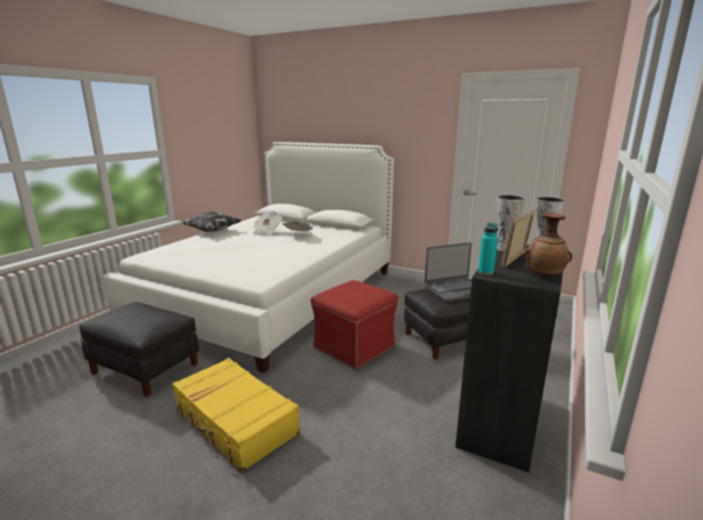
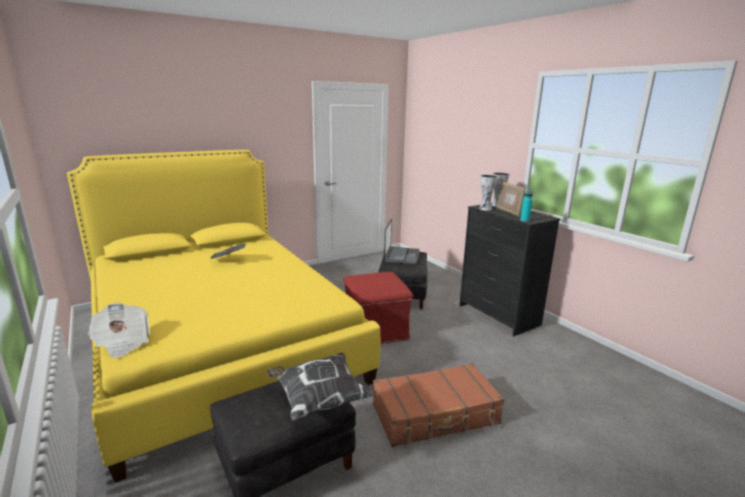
camera: 60 degrees left, 0 degrees up
(213, 231) = (112, 295): pillow -> pillow (318, 399)
(235, 422) = (435, 414): yellow suitcase -> brown suitcase
(266, 232) = (186, 270): newspaper -> newspaper (122, 342)
(271, 294) = (218, 341): white bed -> yellow bed
(543, 276) = (536, 214): vase -> none

